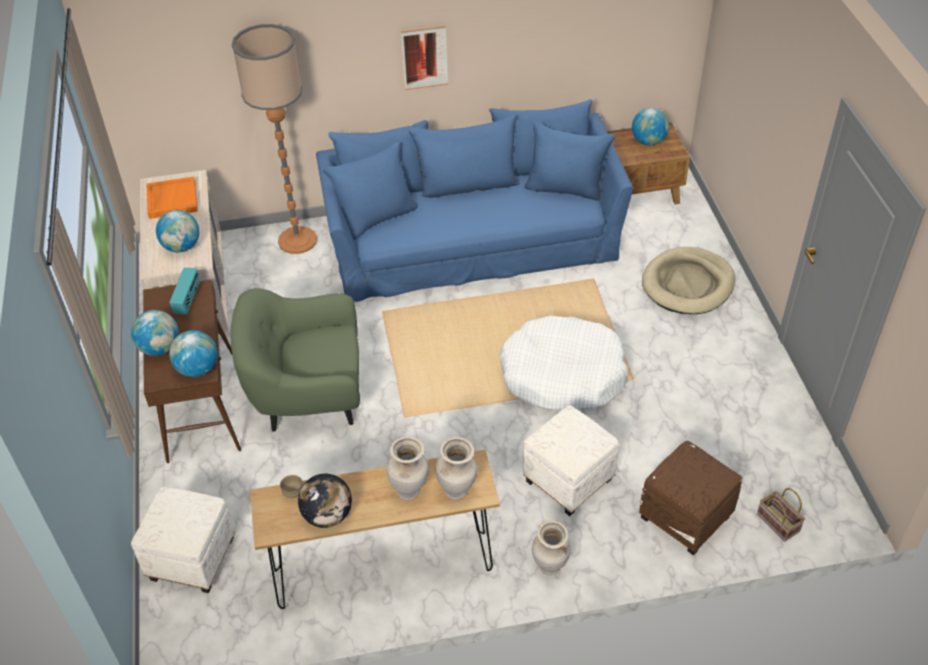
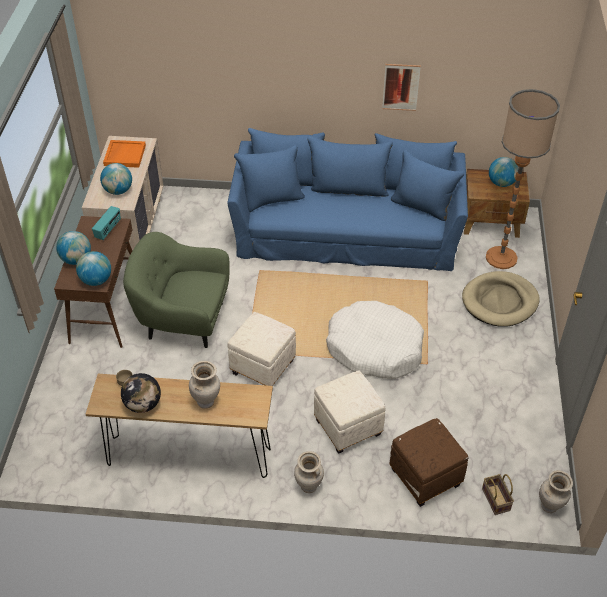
camera: 15 degrees right, 0 degrees up
(192, 560) = (61, 415): white ottoman -> white ottoman (263, 367)
(297, 240) = (218, 204): floor lamp -> floor lamp (501, 258)
(424, 58) = (331, 85): picture -> picture (401, 87)
(457, 491) = (240, 411): beige vase -> beige vase (549, 507)

